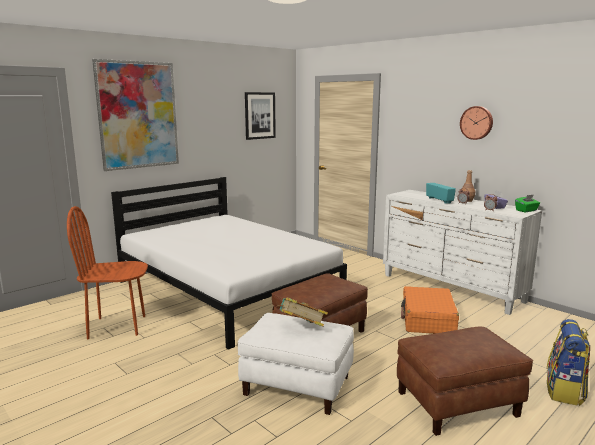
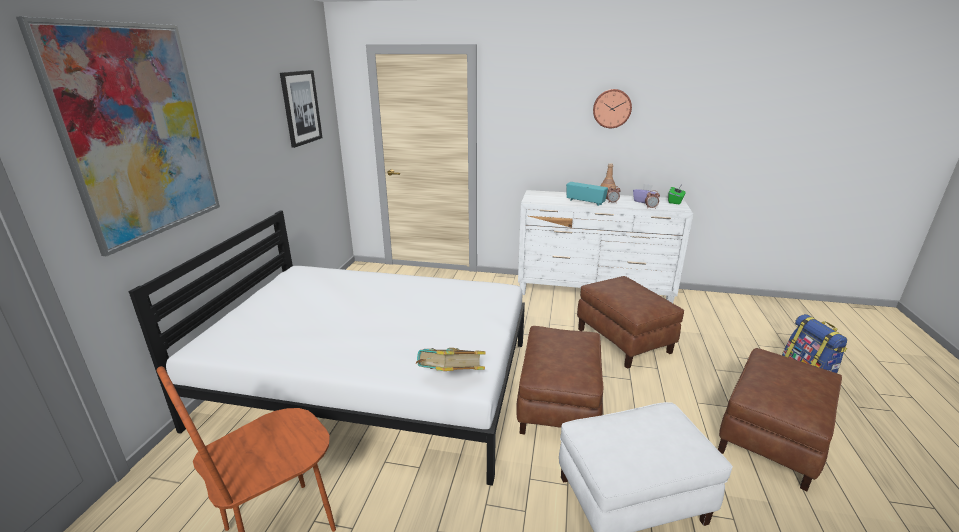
camera: 35 degrees left, 10 degrees up
(301, 328) = (646, 435): book -> book (450, 378)
(427, 320) = (624, 340): orange suitcase -> brown ottoman

